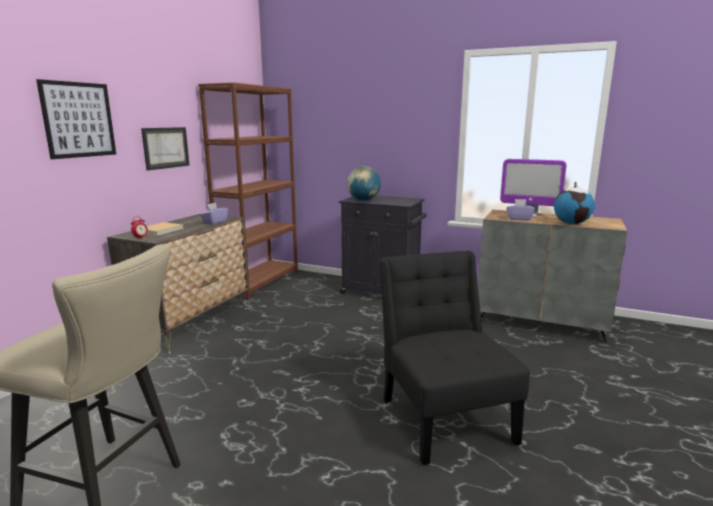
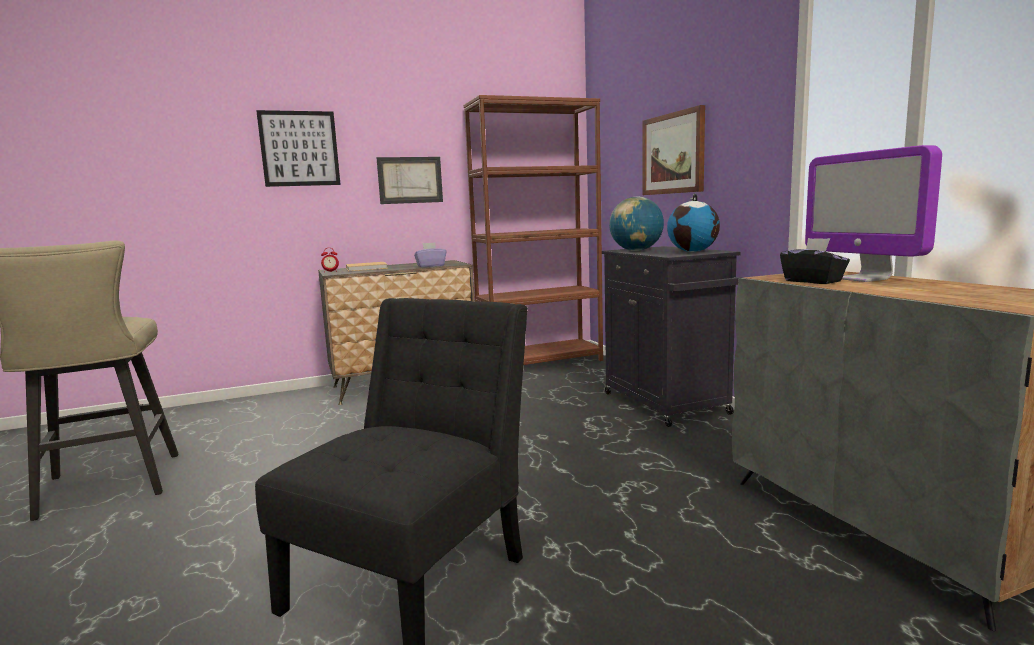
camera: 45 degrees right, 5 degrees down
(363, 136) = (673, 153): none -> picture
(519, 219) = (813, 281): purple tissue box -> black tissue box
(571, 223) = (911, 294): globe -> globe (693, 251)

